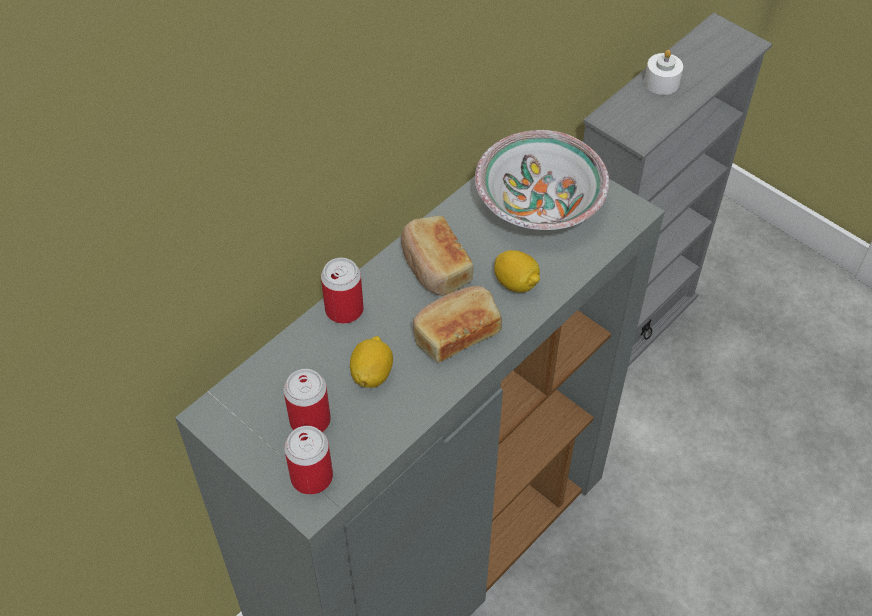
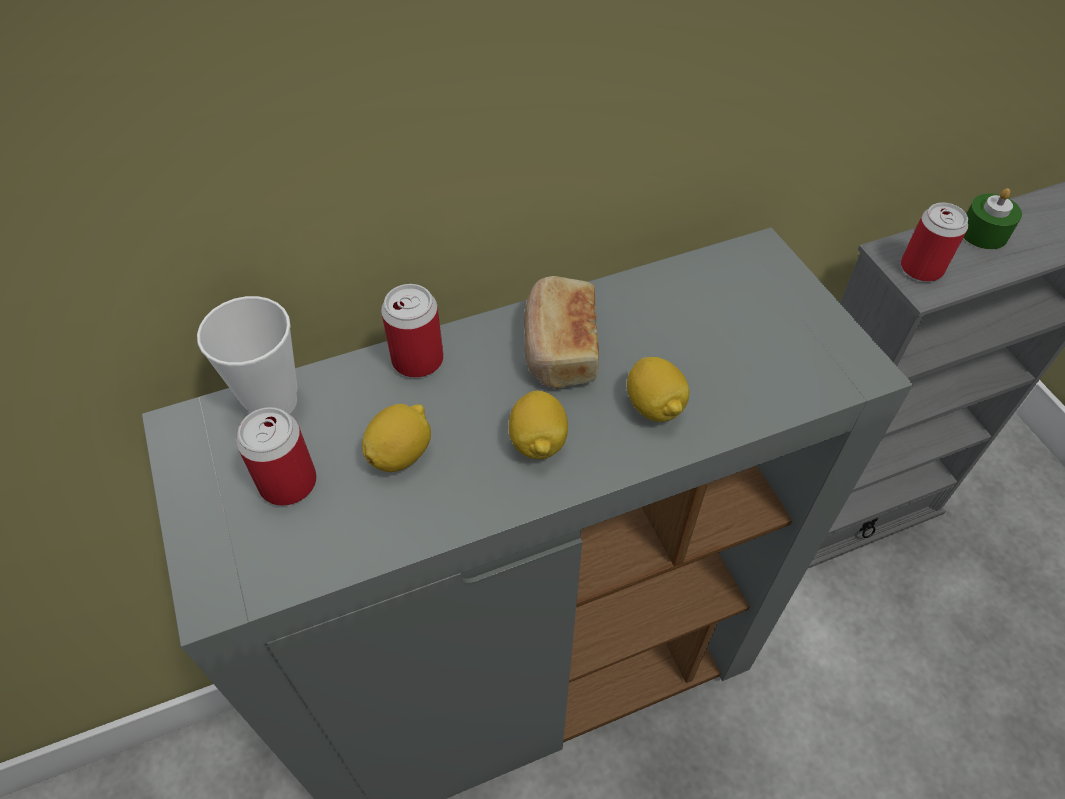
camera: 25 degrees right, 0 degrees up
(263, 374) = (272, 402): none -> cup
(311, 477) = (240, 559): can -> can (921, 268)
(455, 333) = (538, 441): bread -> lemon
(539, 202) = (740, 314): bowl -> none
(661, 82) = (983, 233): white candle -> green candle

